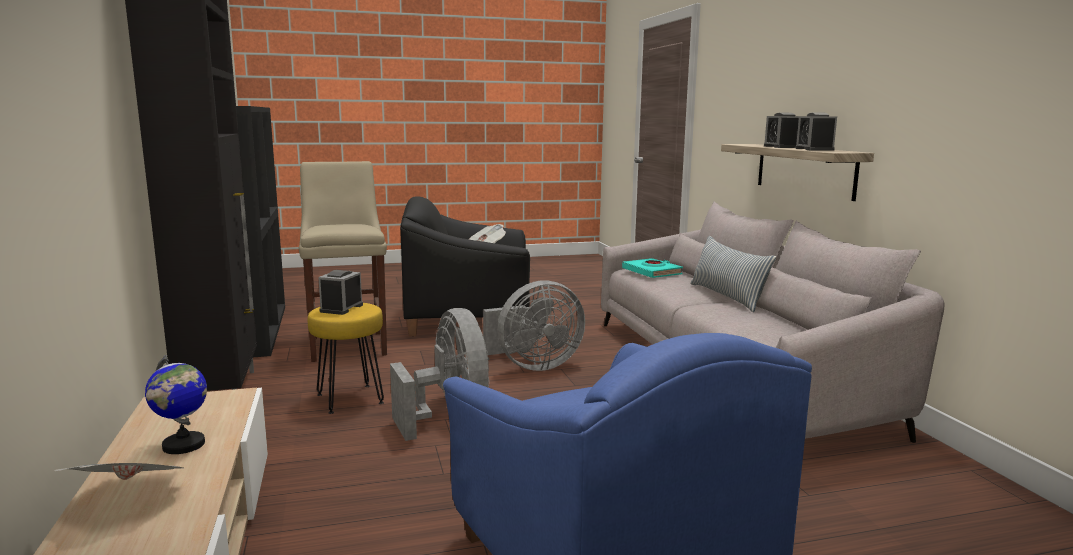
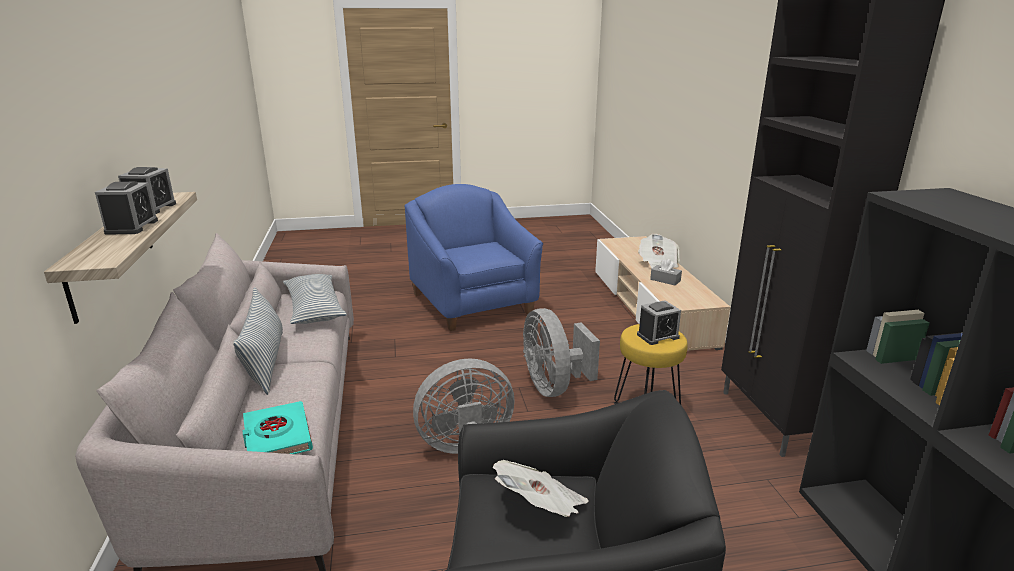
camera: 175 degrees left, 10 degrees up
(183, 445) = (665, 280): globe -> grey tissue box
(341, 308) = (658, 336): alarm clock -> alarm clock turned 45 degrees clockwise
(348, 344) = (721, 520): beige stool -> none
(763, 334) = (314, 308): none -> pillow

